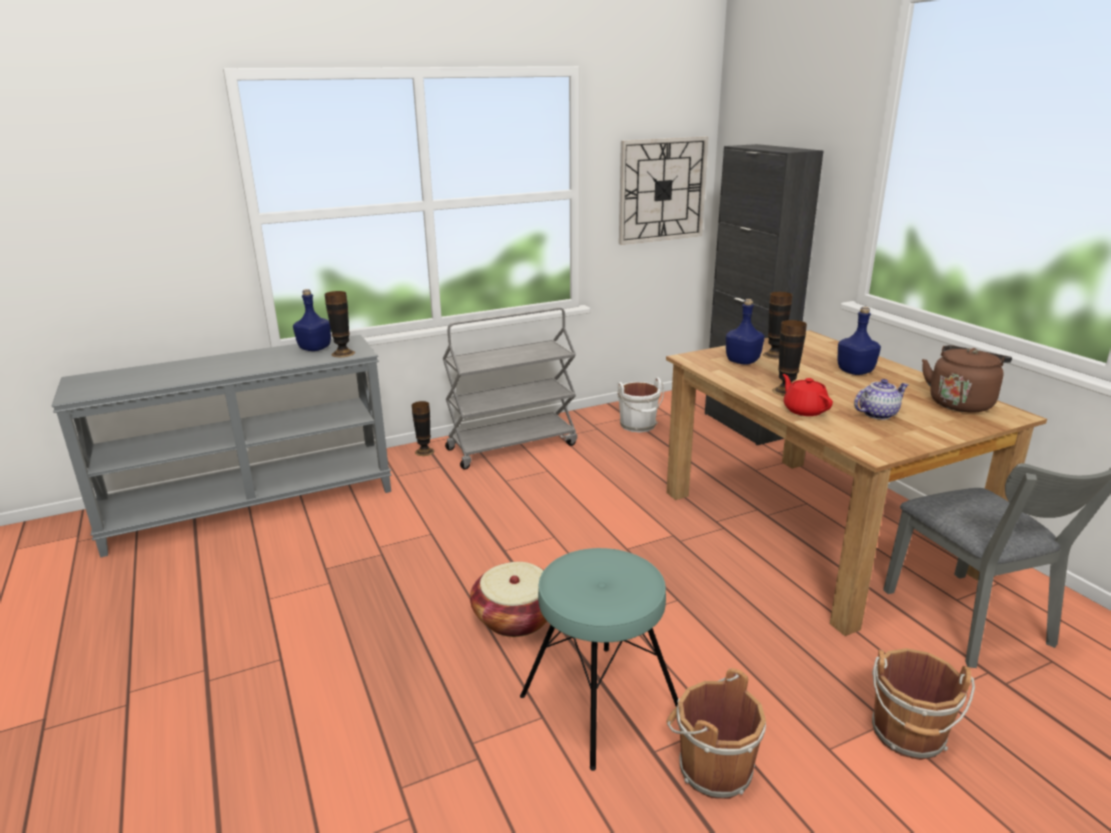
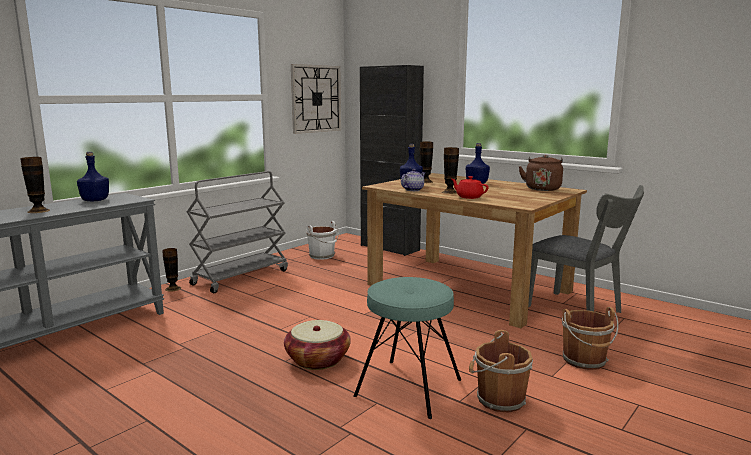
camera: 25 degrees left, 10 degrees down
(343, 353) = (123, 200): vase -> vase (38, 211)
(877, 414) = (508, 195): teapot -> teapot (412, 190)

